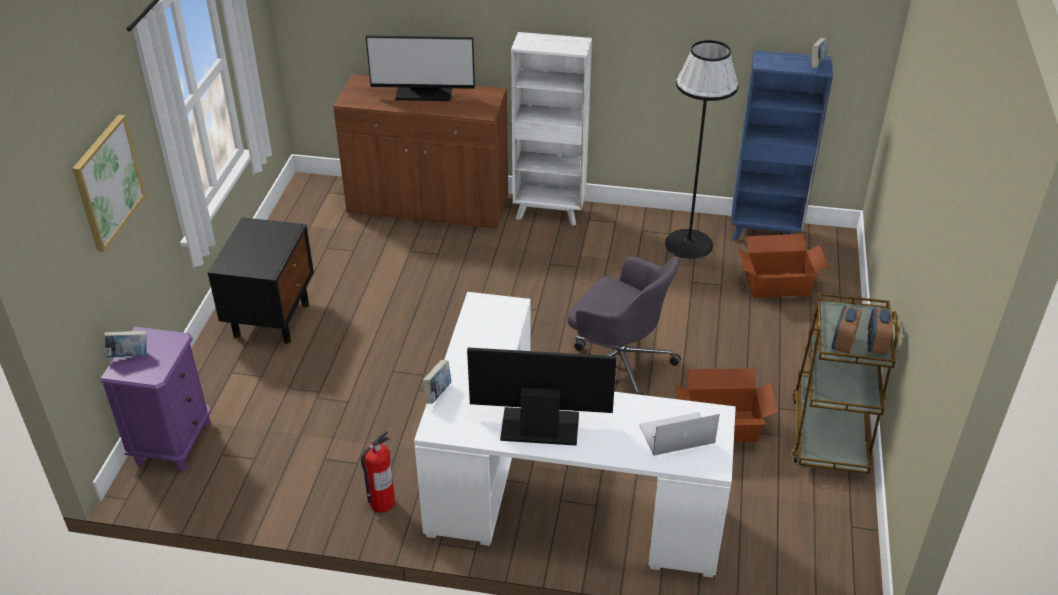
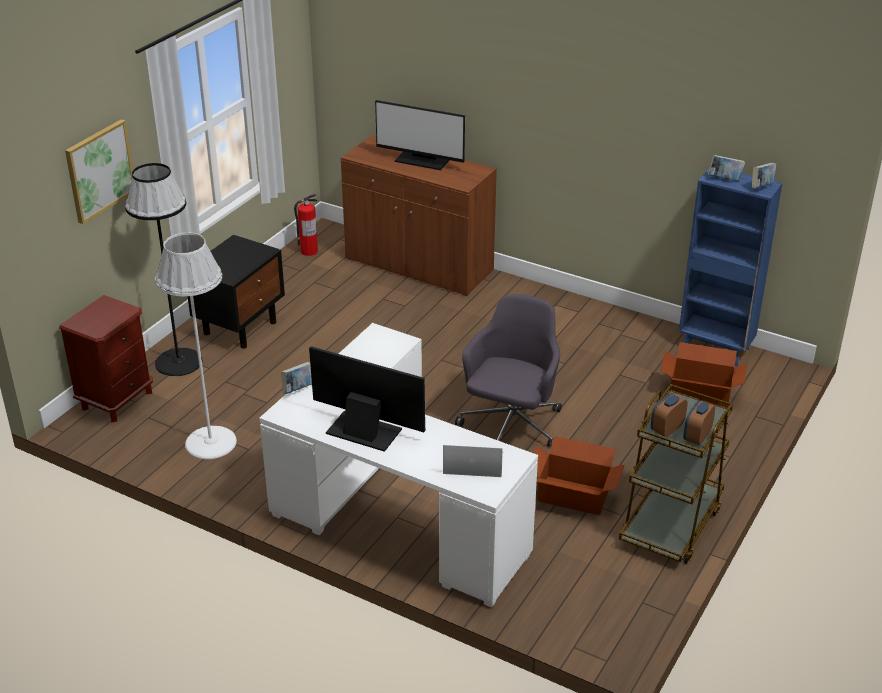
camera: 20 degrees right, 5 degrees down
(129, 355) = (88, 314): book -> book (724, 179)
(173, 442) = (117, 400): purple nightstand -> brown nightstand
(310, 466) = (210, 442): none -> white floor lamp
(381, 503) = (251, 482): fire extinguisher -> fire extinguisher (308, 251)
(550, 212) = (523, 292): white bookcase -> none
(618, 364) = (511, 425): grey office chair -> grey office chair turned 120 degrees counterclockwise
(688, 244) = (636, 343): black floor lamp -> black floor lamp (178, 362)

